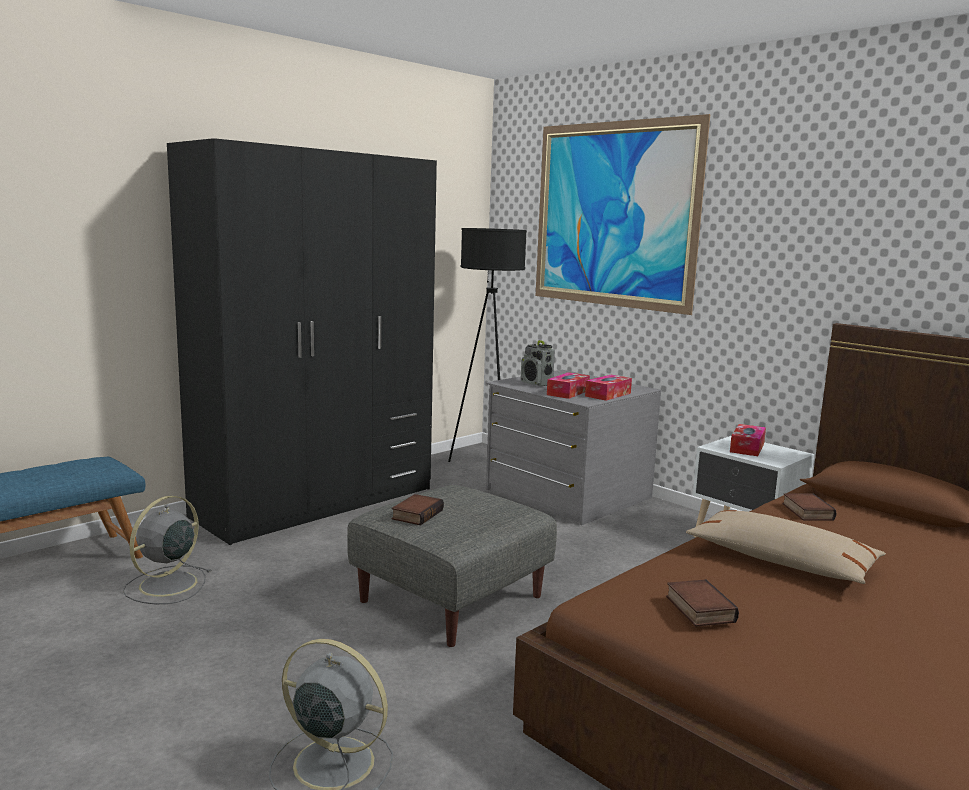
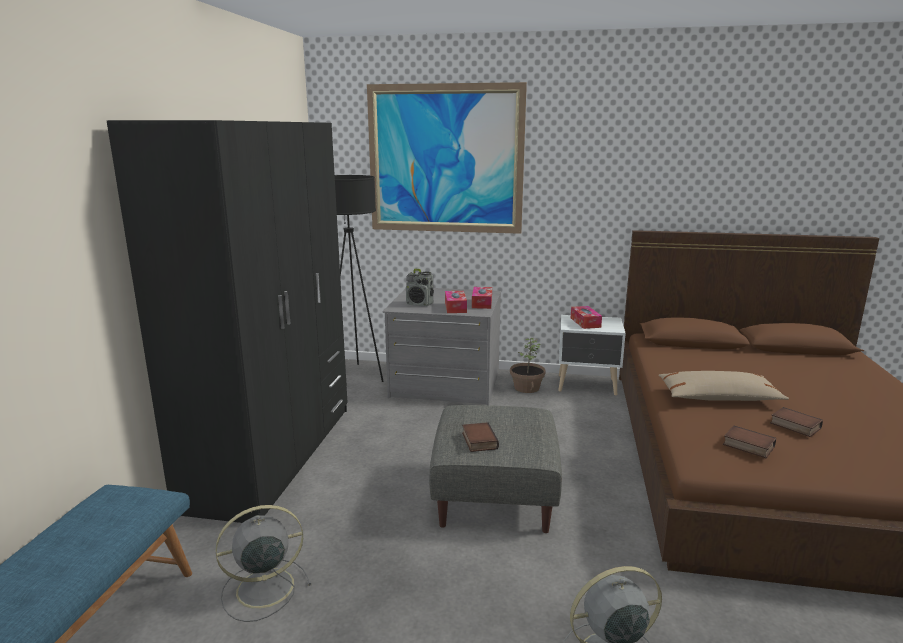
camera: 35 degrees left, 5 degrees up
(166, 585) = (262, 589): grey fan -> grey fan turned 75 degrees clockwise
(657, 522) = (526, 388): none -> potted plant
(806, 511) = (670, 359): book -> book (794, 426)

